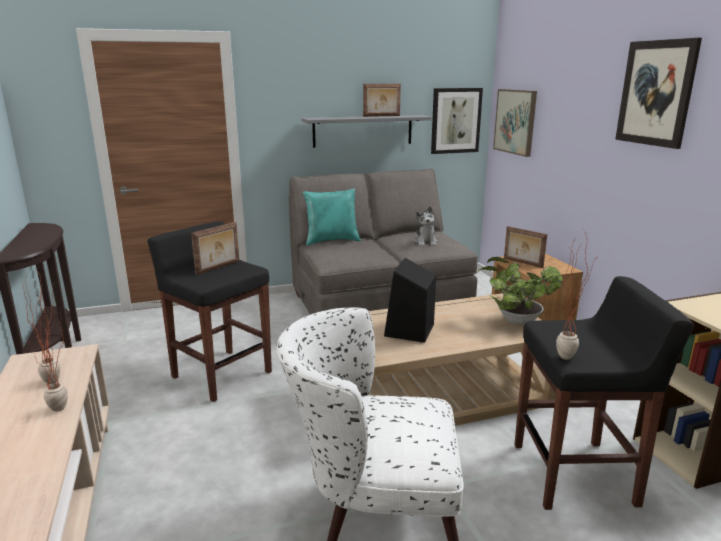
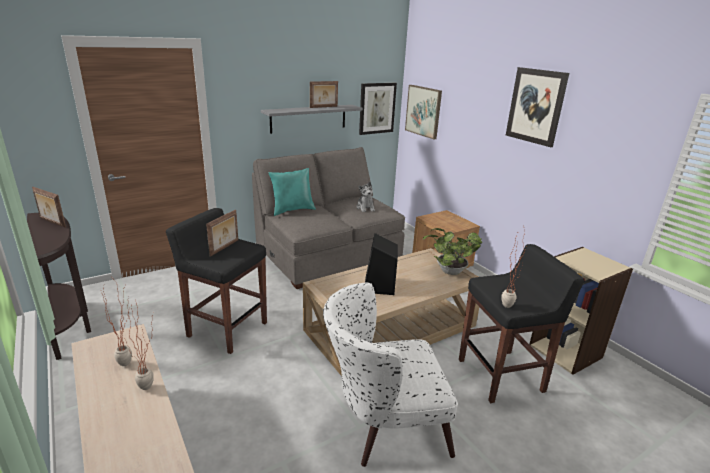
camera: 15 degrees left, 5 degrees up
(522, 263) = (437, 221): picture frame -> picture frame (52, 223)

